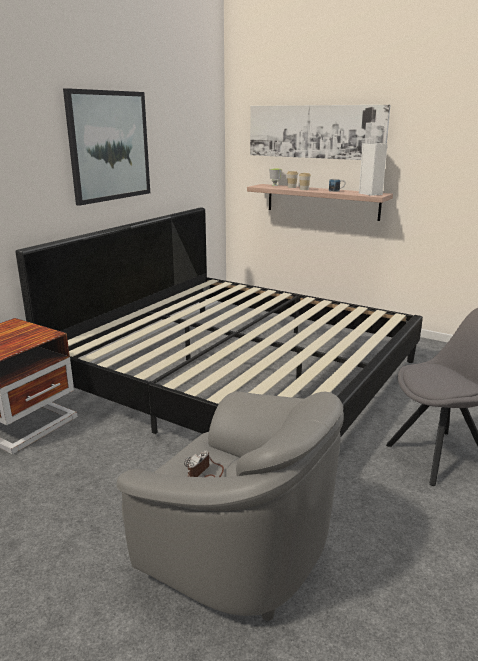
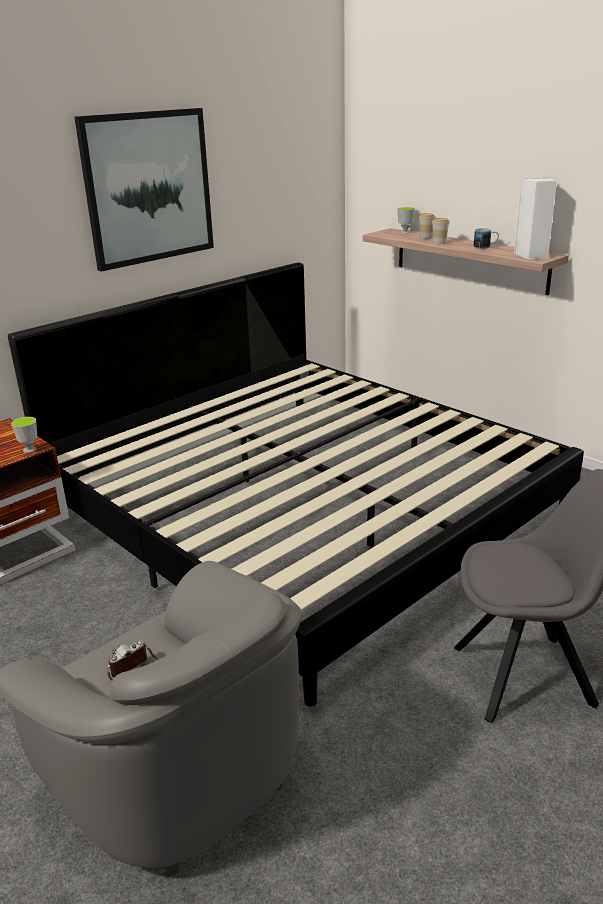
camera: 15 degrees right, 5 degrees up
(47, 336) = (29, 450): none -> cup
(315, 131) = (462, 155): picture -> none

